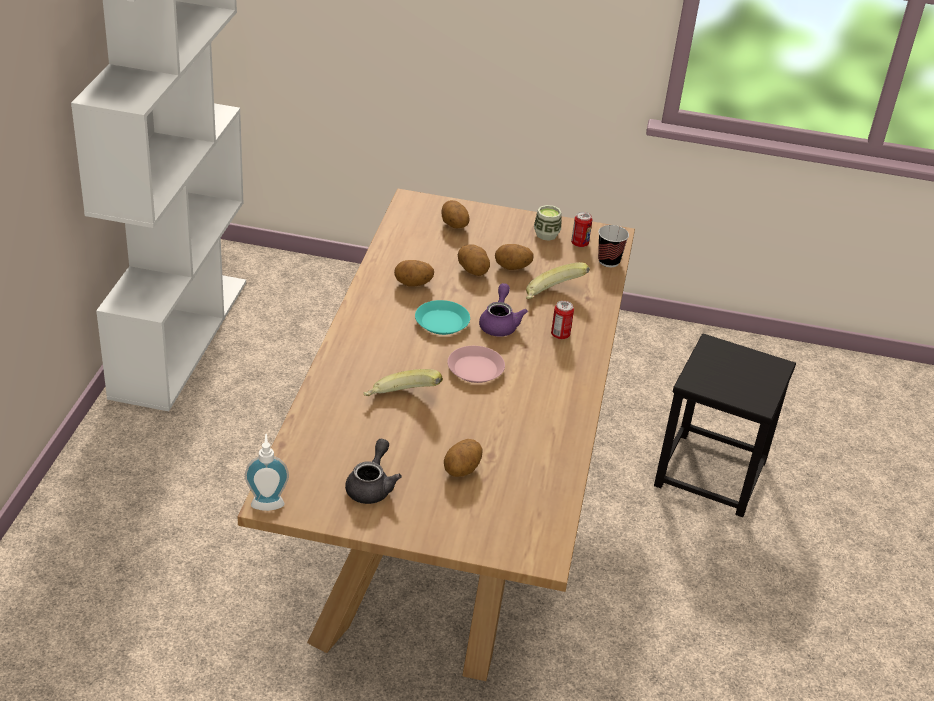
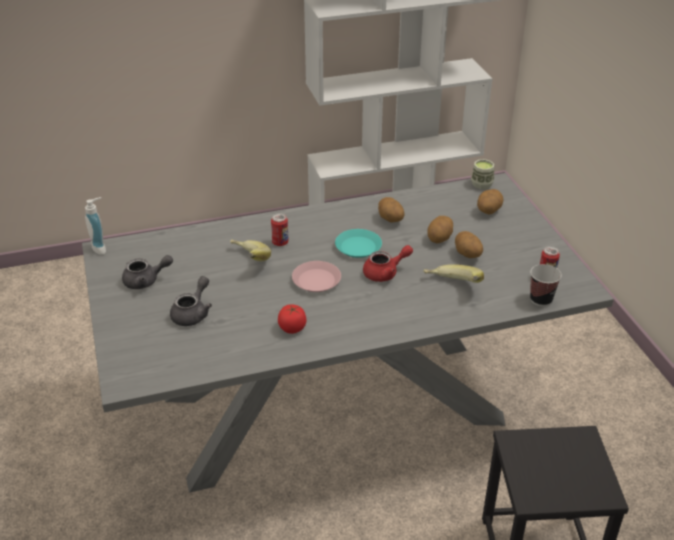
camera: 65 degrees right, 0 degrees up
(448, 516) = (336, 408): brown dining table -> grey dining table
(462, 470) = (193, 313): potato -> grey teapot
(499, 324) = (385, 273): purple teapot -> red teapot
(540, 412) = (292, 328): none -> tomato
(546, 234) = (536, 256): cup -> cup (481, 184)
(560, 335) = (404, 306): can -> can (280, 243)

